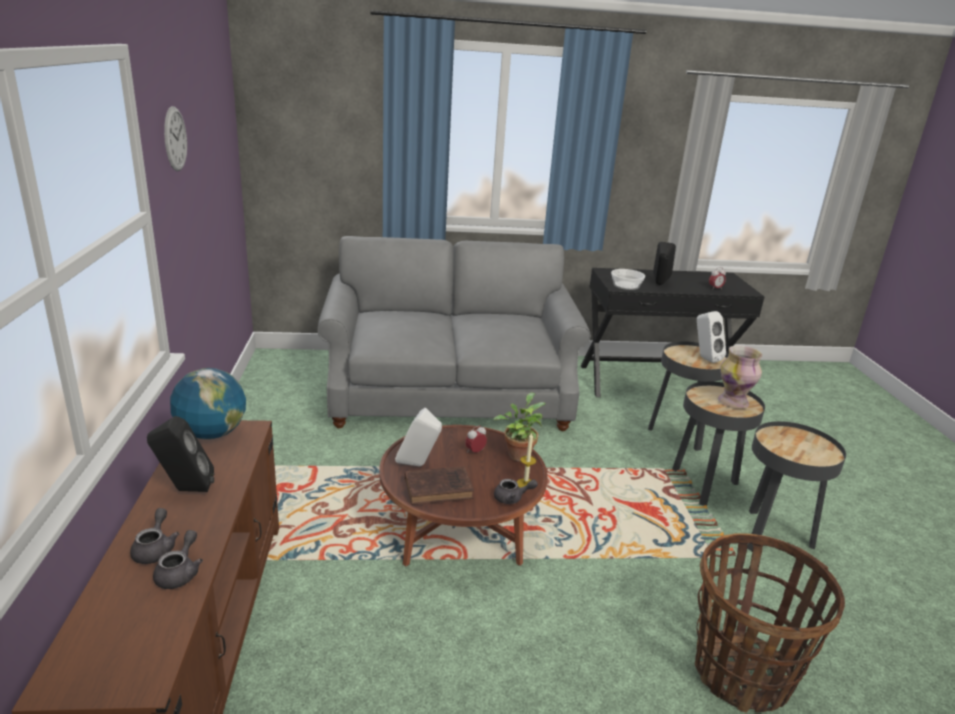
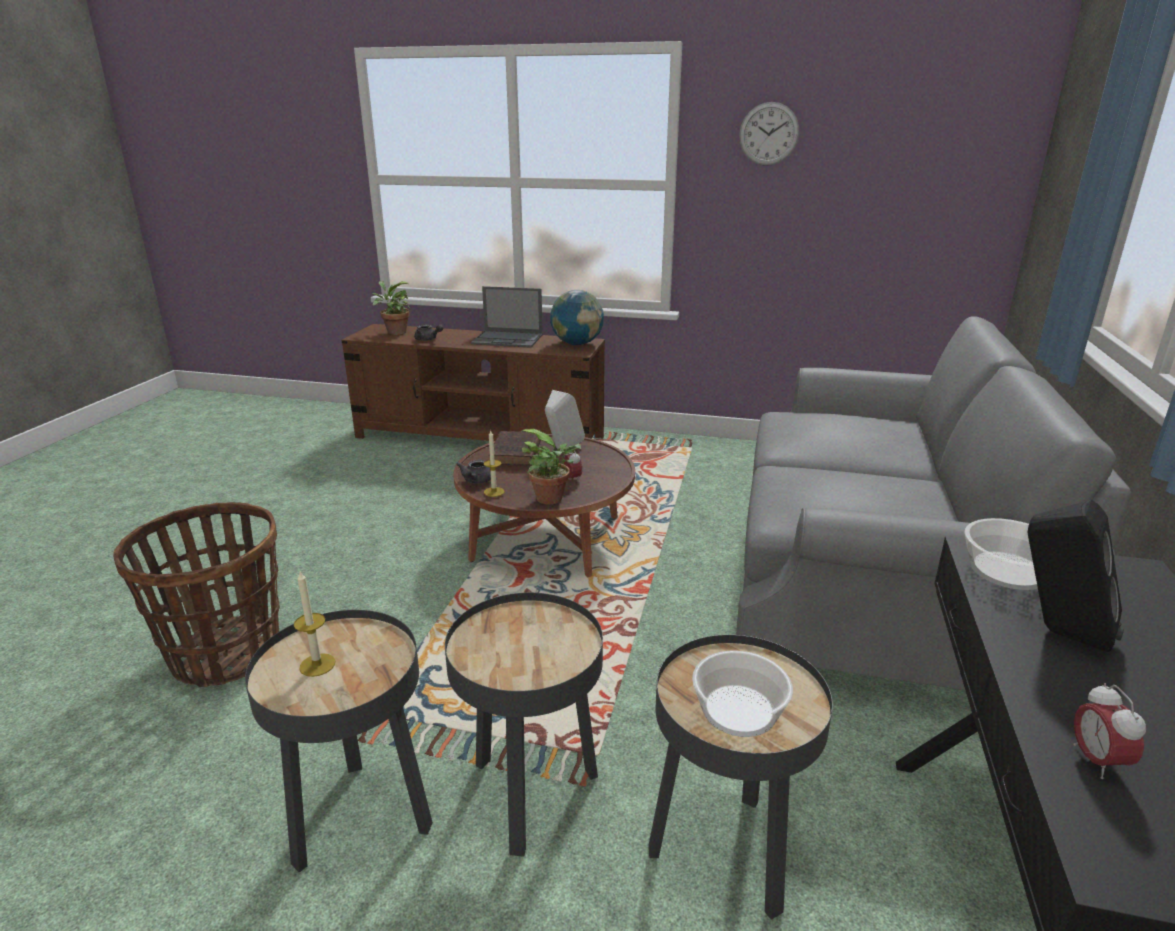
camera: 110 degrees right, 0 degrees up
(112, 638) = (395, 332): none -> potted plant
(155, 549) = (454, 336): grey teapot -> none
(185, 490) = (508, 339): black speaker -> laptop
(704, 358) = (740, 710): white speaker -> bowl
(733, 402) = (519, 657): vase -> none
(804, 451) = (317, 665): none -> candle

